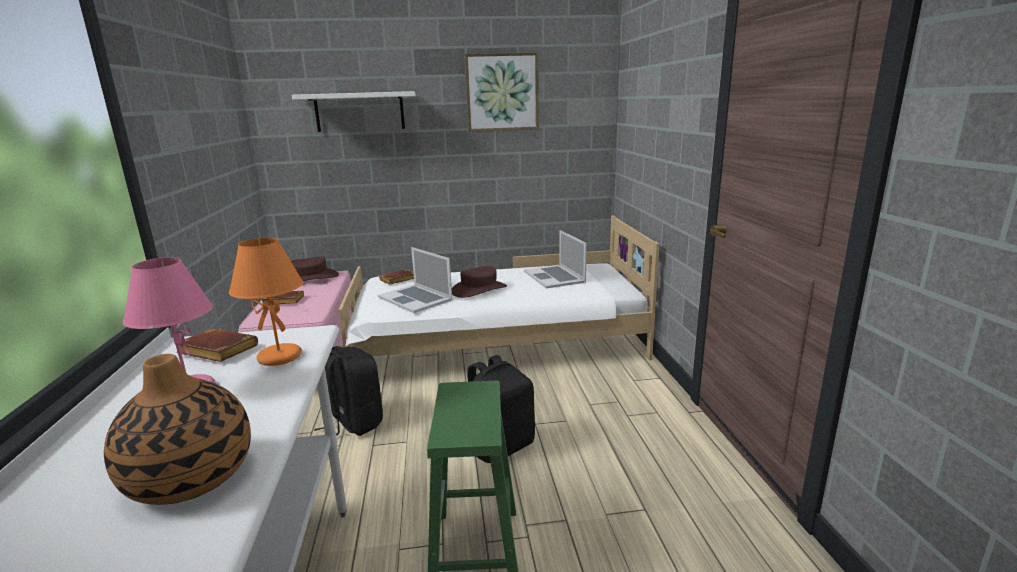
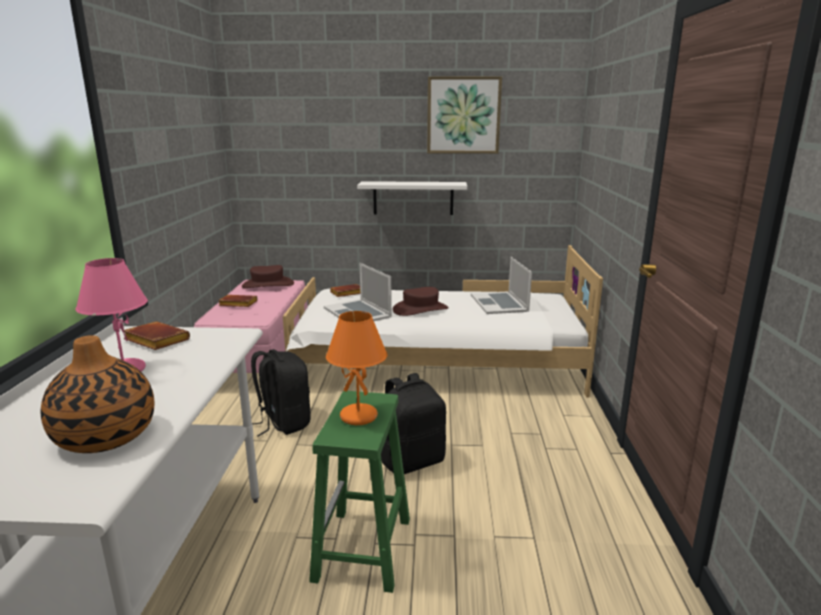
camera: 10 degrees right, 0 degrees up
(281, 357) = (204, 351): orange table lamp -> orange table lamp (359, 416)
(360, 112) = (325, 130): white shelf -> white shelf (413, 198)

